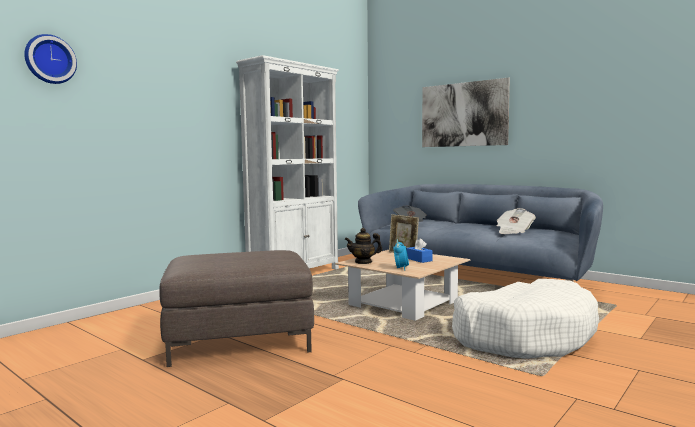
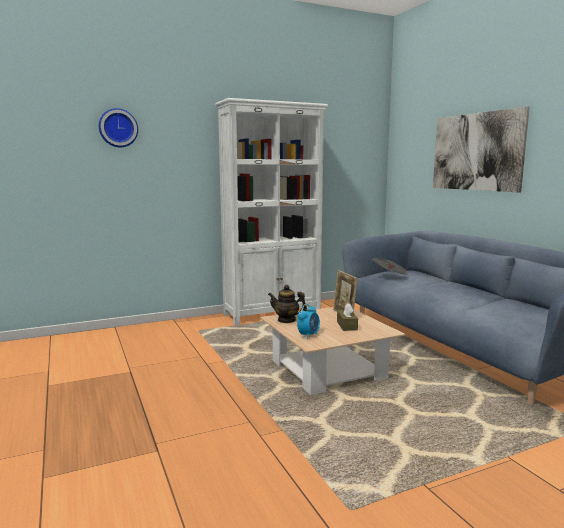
camera: 25 degrees right, 5 degrees up
(49, 59) = (30, 117): wall clock -> wall clock (118, 128)
(239, 339) = (137, 380): brown ottoman -> none
(419, 259) = (347, 326): blue tissue box -> brown tissue box
(513, 232) = (490, 305): newspaper -> none
(523, 336) = (403, 445): white dog bed -> none

